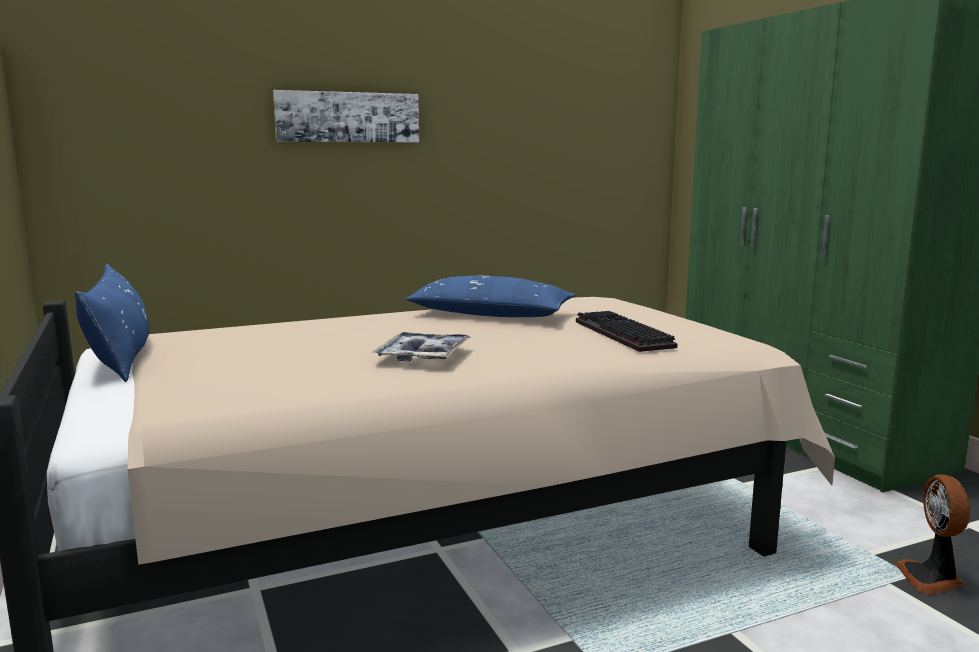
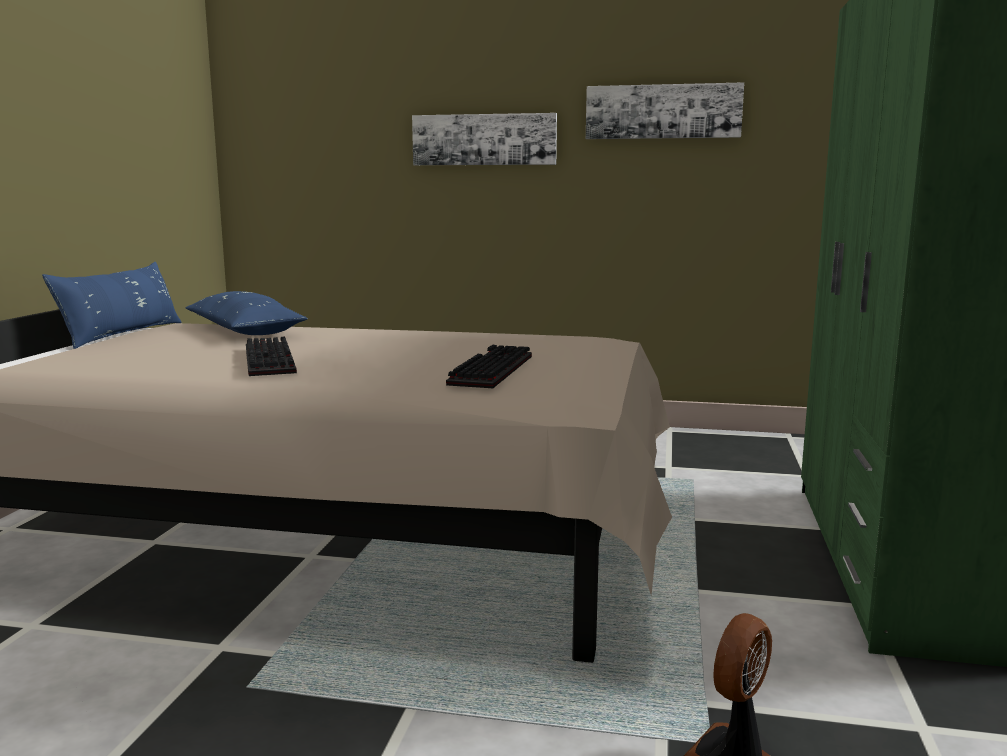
camera: 35 degrees right, 0 degrees up
(423, 356) = (272, 360): tray -> keyboard
(490, 315) = (442, 340): blue pillow -> blue pillow (244, 331)
(505, 97) = (663, 111): none -> picture

